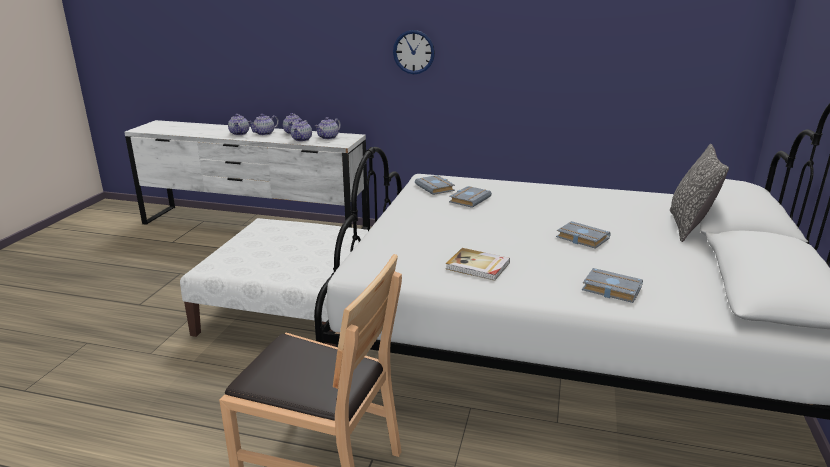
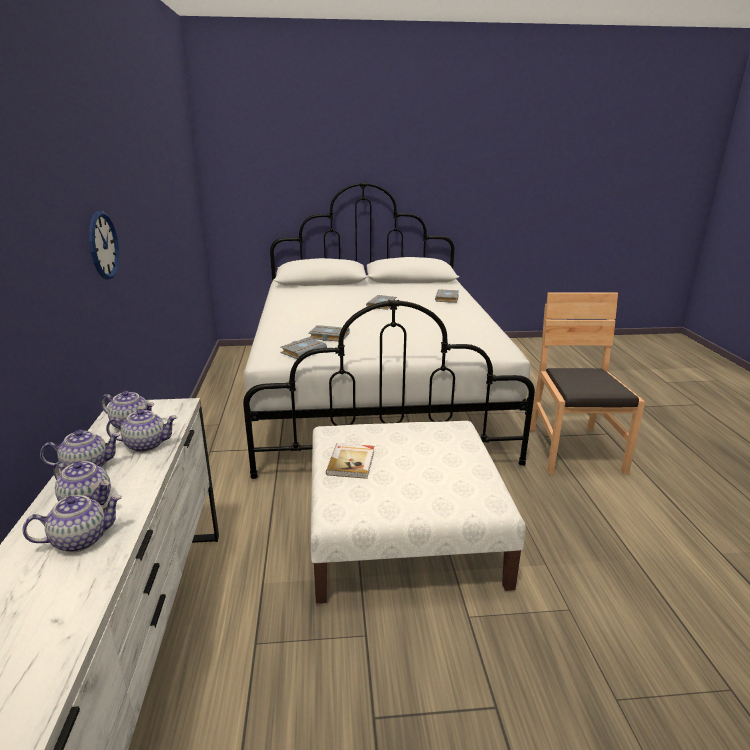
camera: 110 degrees left, 0 degrees up
(478, 266) = (455, 323): book -> book (352, 462)
(688, 226) = (339, 287): pillow -> none

